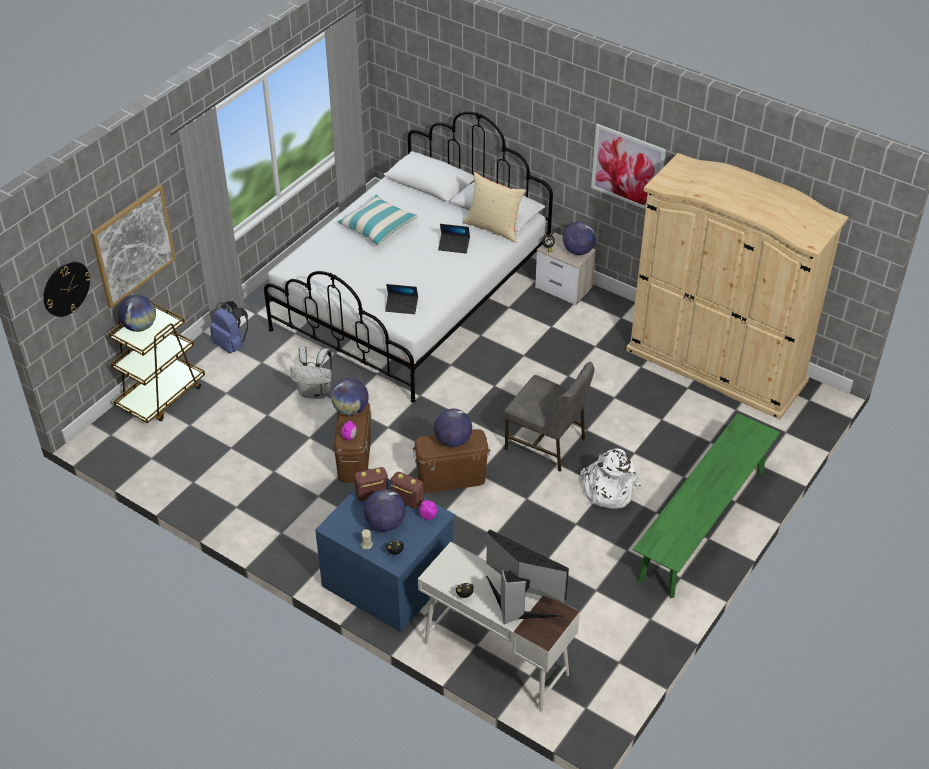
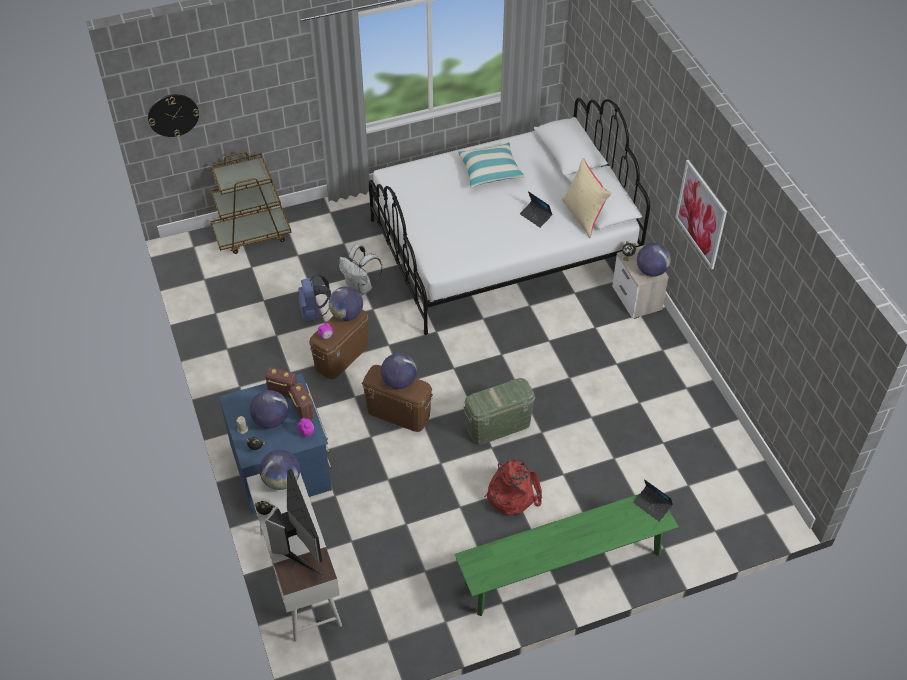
camera: 35 degrees right, 5 degrees up
(133, 245) = (252, 102): picture -> none
(140, 326) = (238, 170): globe -> globe (282, 480)
(231, 345) = (334, 218): blue backpack -> blue backpack (314, 313)
(401, 306) = (446, 248): laptop -> laptop (652, 505)
(546, 444) = (498, 426): grey chair -> green storage box
(607, 489) = (512, 493): white backpack -> red backpack
(716, 365) = (708, 436): beige wardrobe -> none

